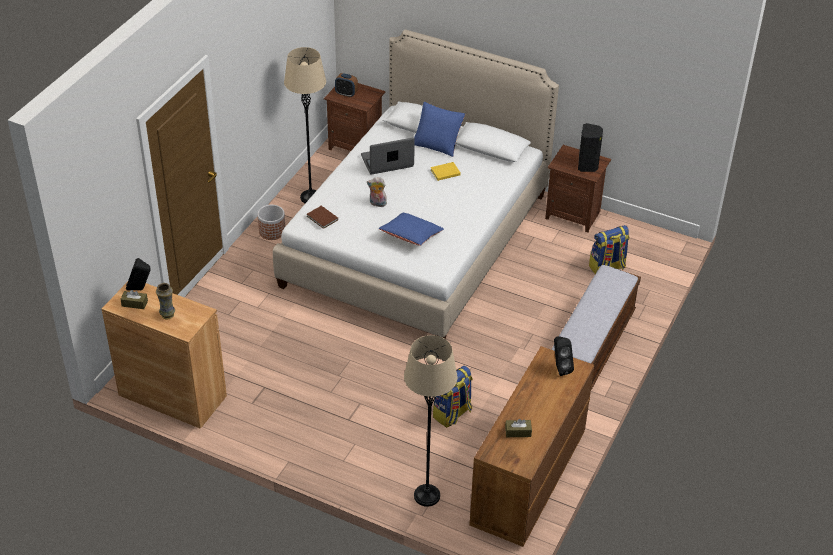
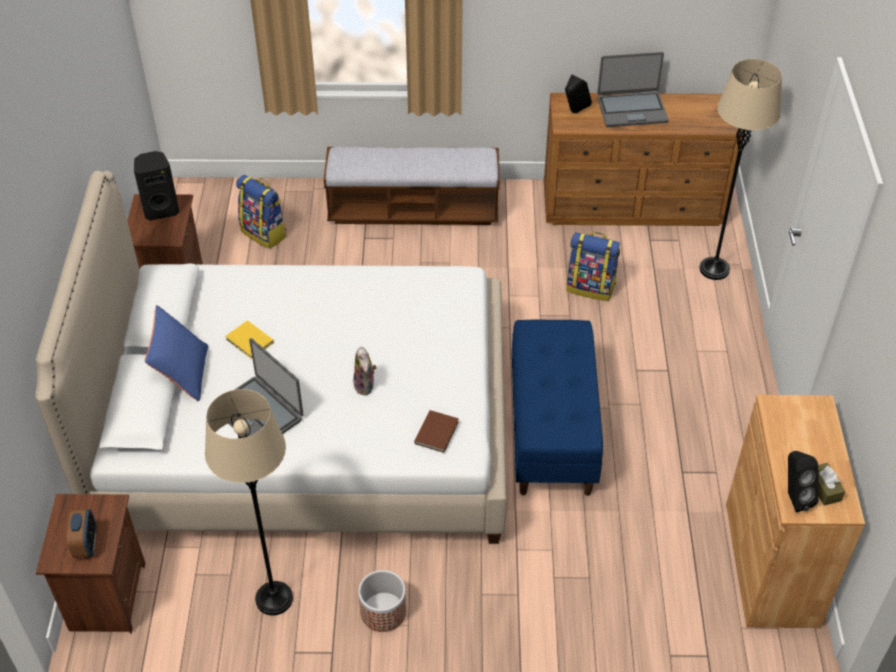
camera: 115 degrees left, 5 degrees up
(167, 315) = (810, 440): vase -> none
(340, 340) = (551, 430): none -> blue bench
(411, 236) = (412, 327): blue pillow -> none
(518, 432) = (686, 116): brown tissue box -> none
(545, 403) = (631, 109): none -> laptop

